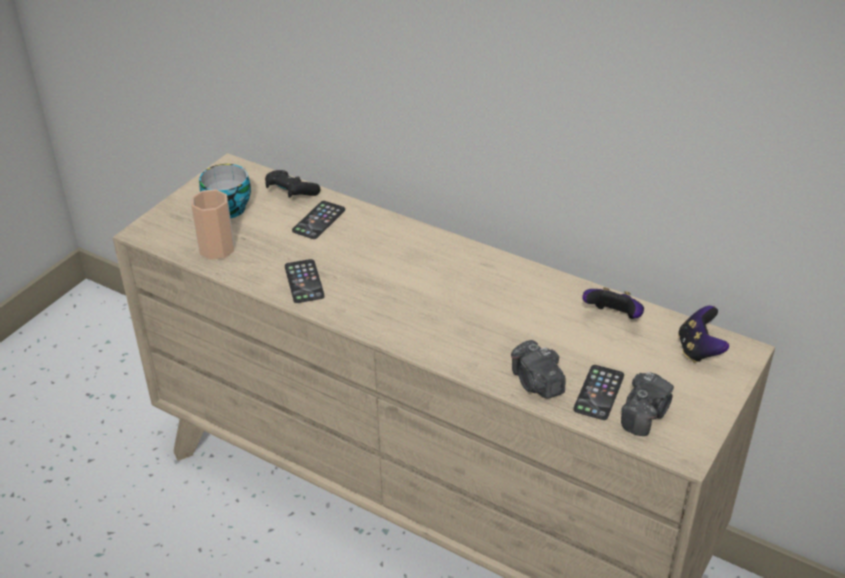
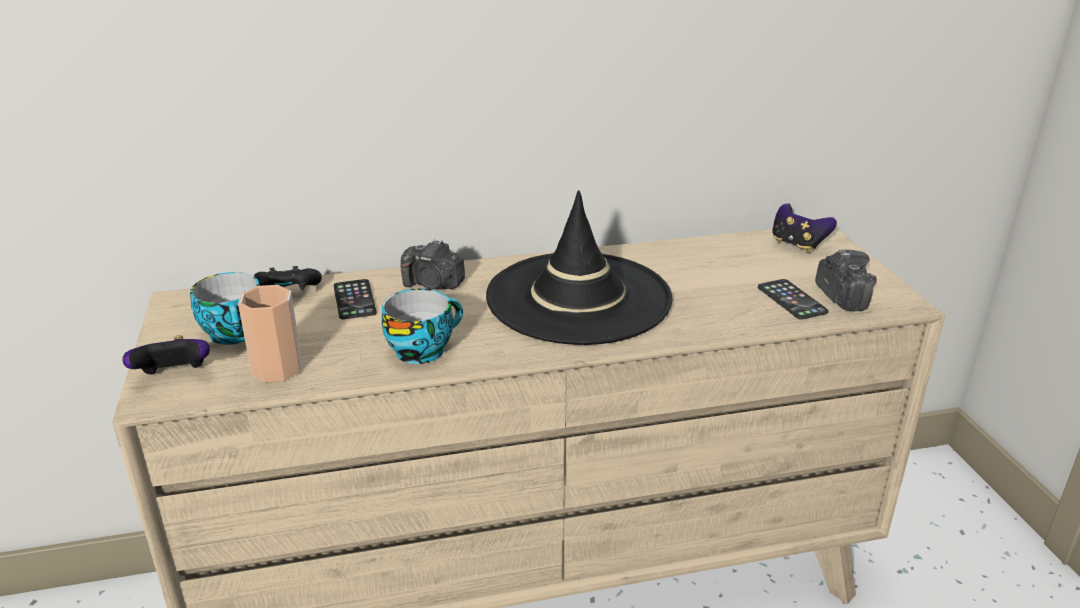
camera: 45 degrees left, 10 degrees down
(304, 281) = (422, 349): phone -> cup
(451, 299) = (578, 298): none -> black hat
(536, 383) = (743, 317): camera -> camera (433, 284)
(613, 318) = (713, 253): game controller -> game controller (174, 376)

